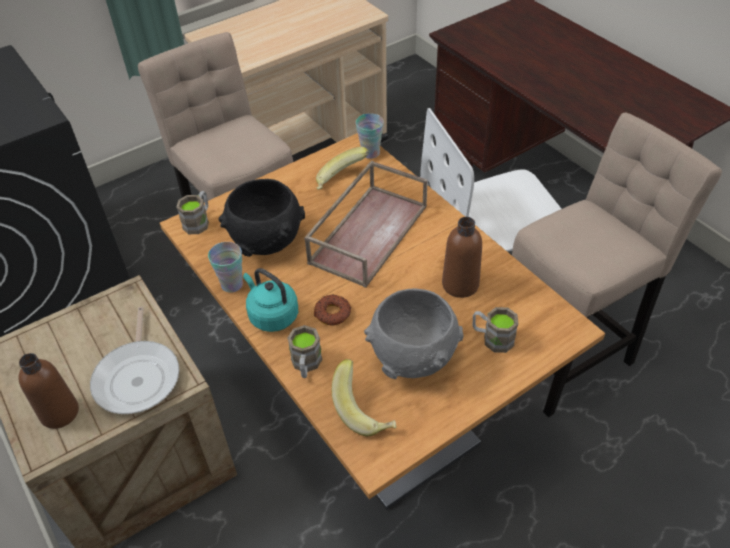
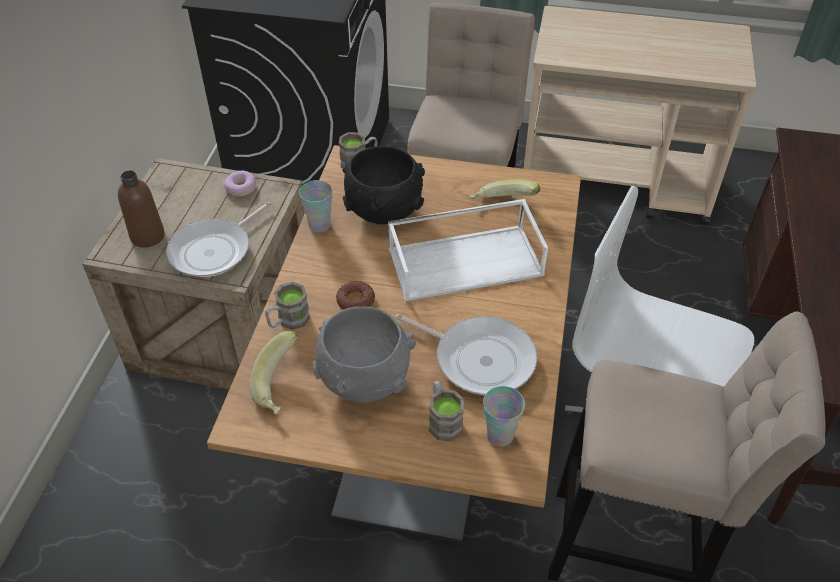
camera: 45 degrees right, 0 degrees up
(94, 315) = (241, 188): none -> donut
(272, 315) = (315, 267): turquoise kettle -> none
(368, 232) = (466, 261): brown tray -> white tray
(370, 153) = (560, 199): cup -> cup (500, 435)
(460, 284) = (479, 358): brown bottle -> frying pan

